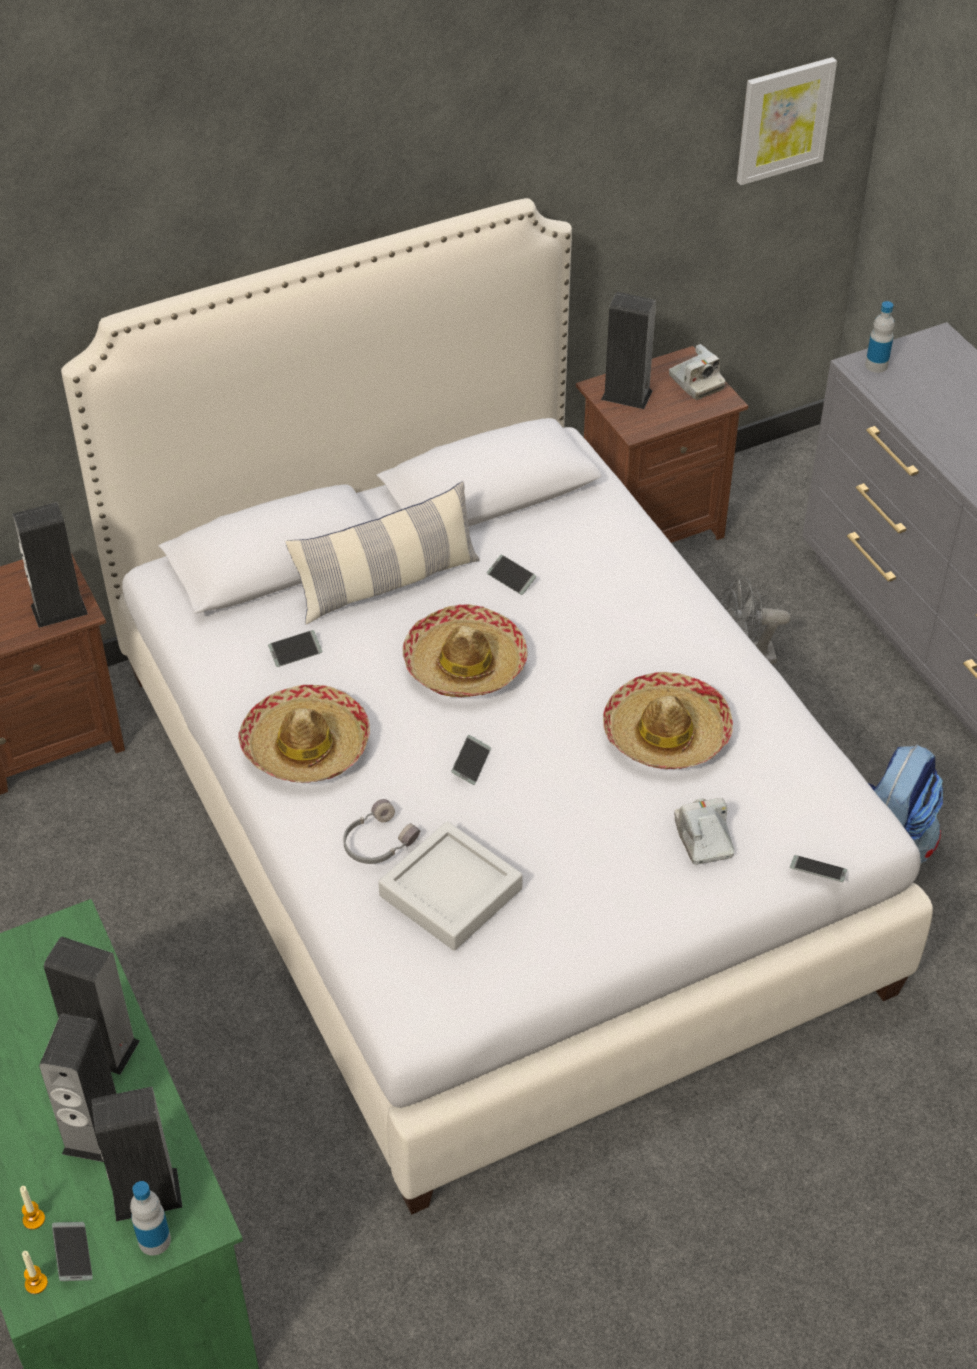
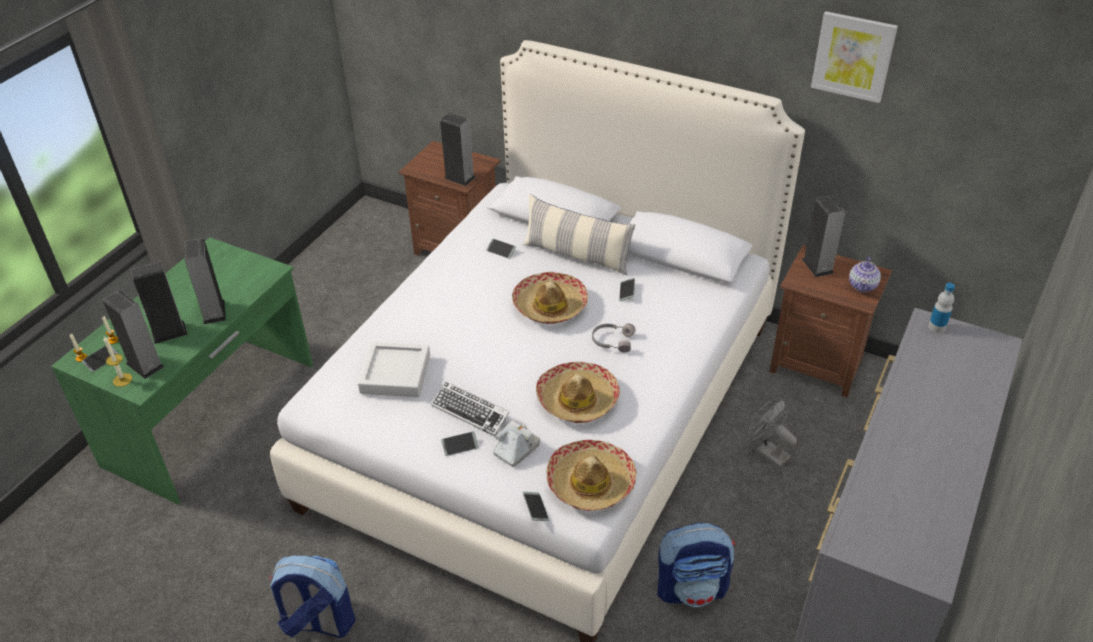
camera: 55 degrees right, 5 degrees down
(154, 1240) = (122, 380): bottle -> candle
(306, 746) = (446, 284): hat -> hat (591, 483)
(377, 842) = (407, 335): grey headphones -> grey headphones (612, 340)
(471, 763) = (485, 340): phone -> phone (460, 446)
(596, 849) = (470, 412): none -> keyboard
(641, 1277) = (318, 622): none -> backpack
(696, 383) = (863, 285): camera -> teapot
(783, 120) = (996, 147): picture -> picture (853, 56)

